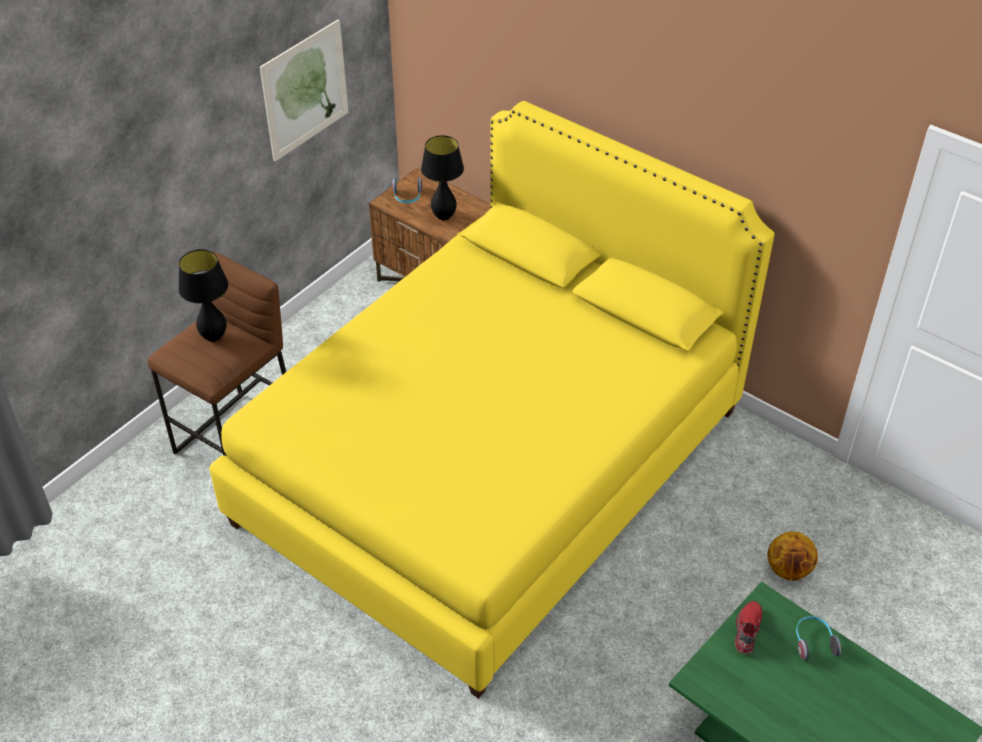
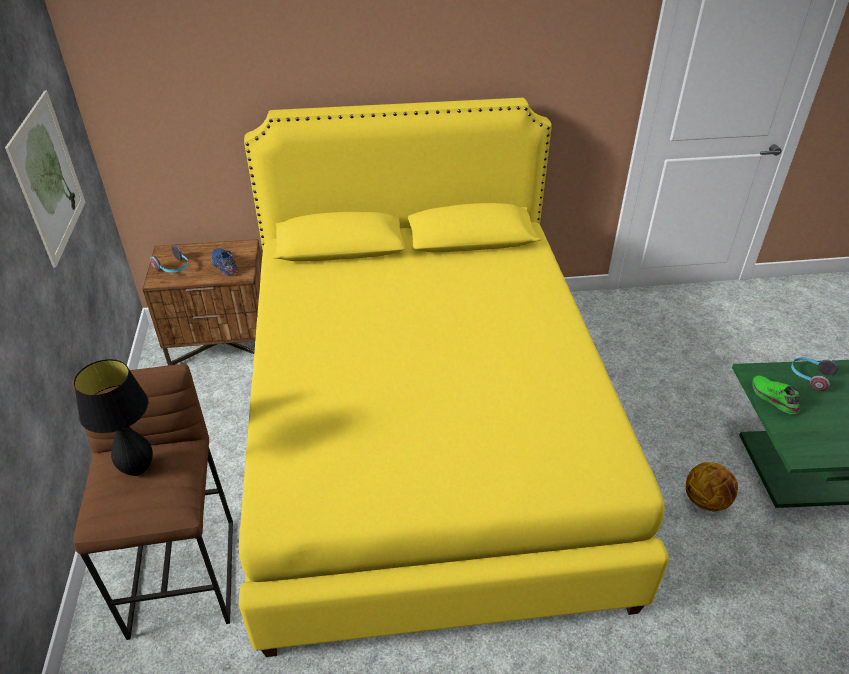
camera: 45 degrees left, 5 degrees down
(444, 217) = (224, 265): black table lamp -> blue shoe
(746, 630) = (772, 398): red shoe -> green shoe
(789, 570) = (675, 367): basketball -> basketball (706, 501)

